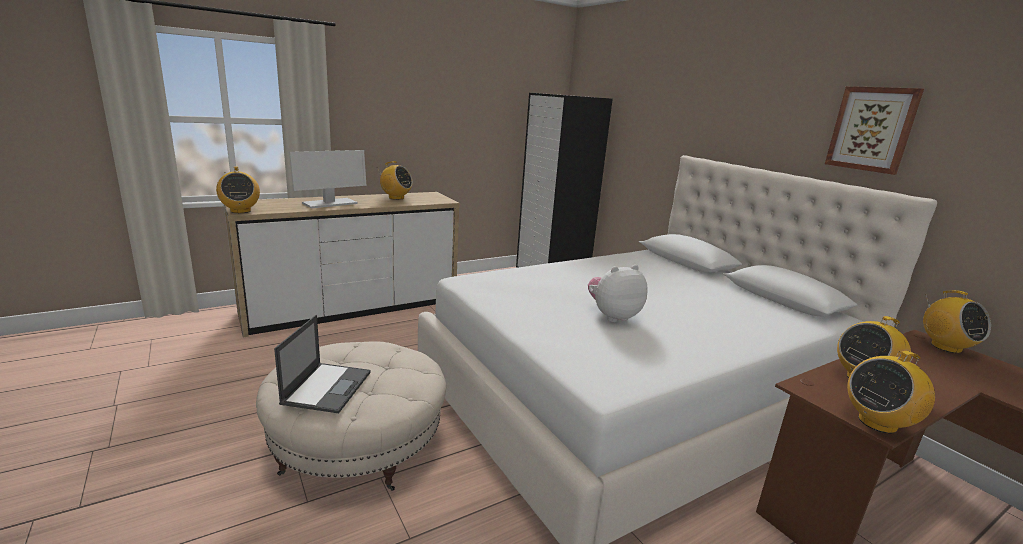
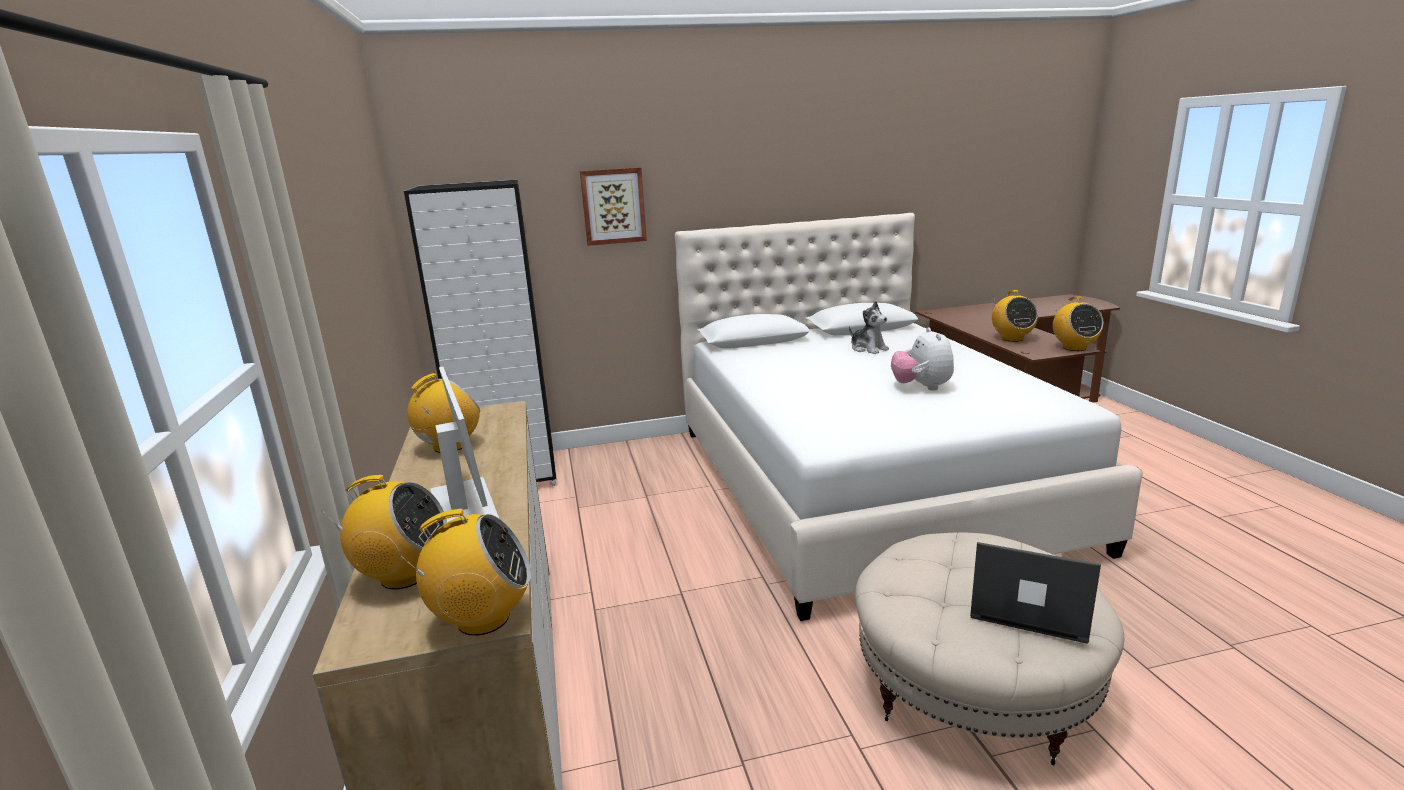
camera: 70 degrees left, 0 degrees up
(712, 299) = (868, 349): none -> plush toy
(872, 129) = (850, 168): picture -> picture (613, 206)
(945, 347) = (946, 311): radio -> radio (403, 576)

